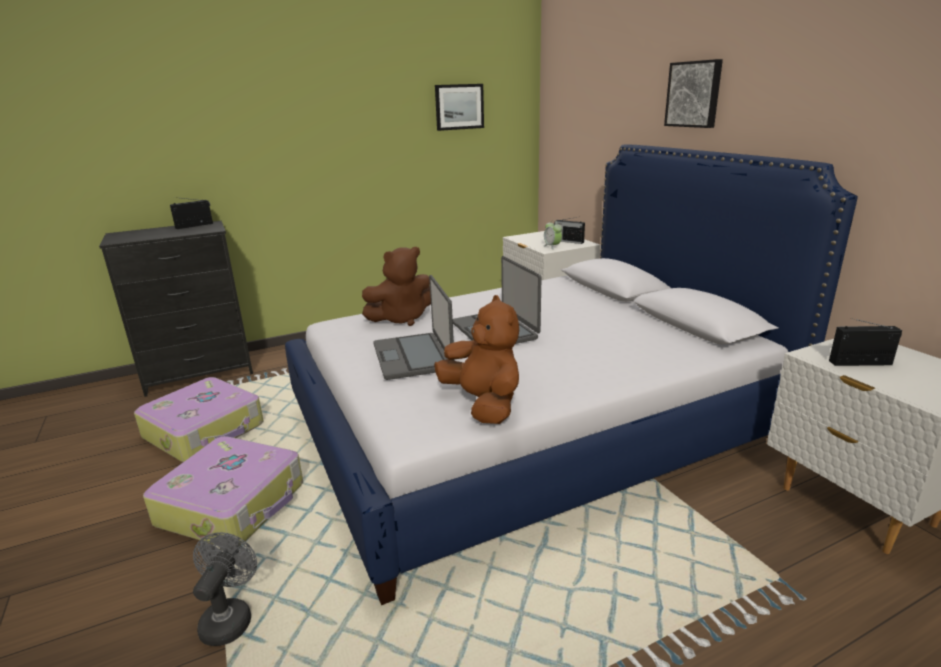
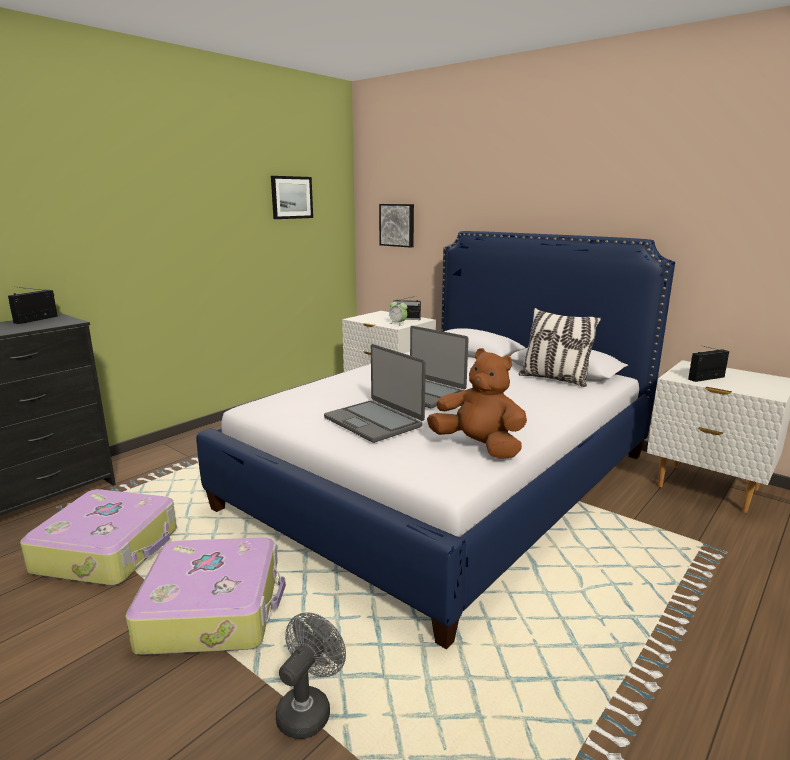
camera: 25 degrees left, 5 degrees down
(229, 618) = (308, 708): grey fan -> grey fan turned 45 degrees clockwise
(402, 318) = (323, 393): brown plush toy -> none
(669, 334) = (554, 379): none -> pillow
(694, 94) = (523, 190): picture -> picture (397, 225)

